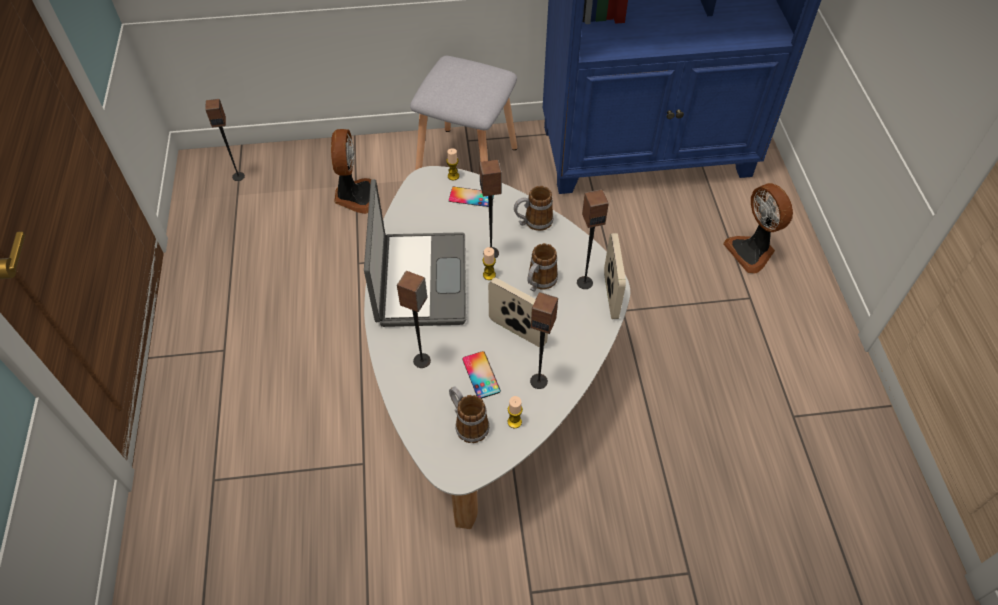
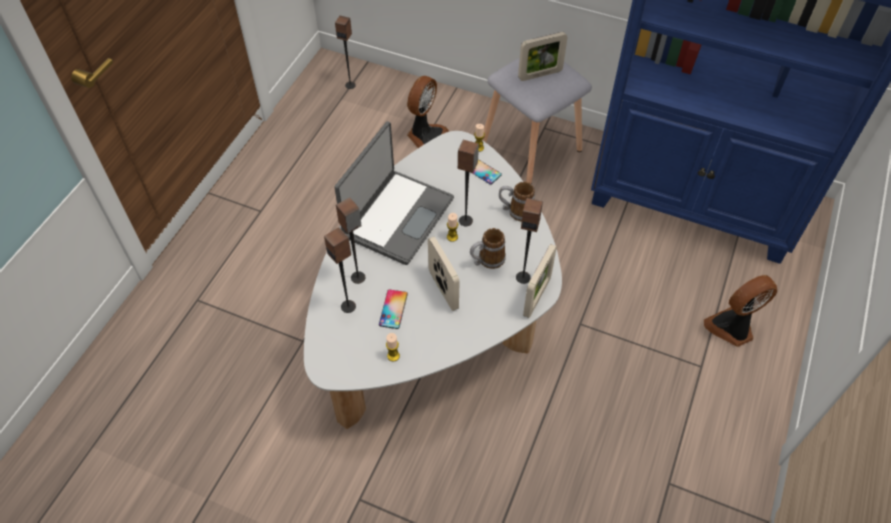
camera: 30 degrees right, 0 degrees up
(463, 82) = (540, 75): none -> picture frame
(467, 423) = (358, 339): mug -> none
(539, 381) = (433, 335): speaker -> speaker (348, 306)
(752, 251) = (732, 328): fan -> fan turned 60 degrees clockwise

